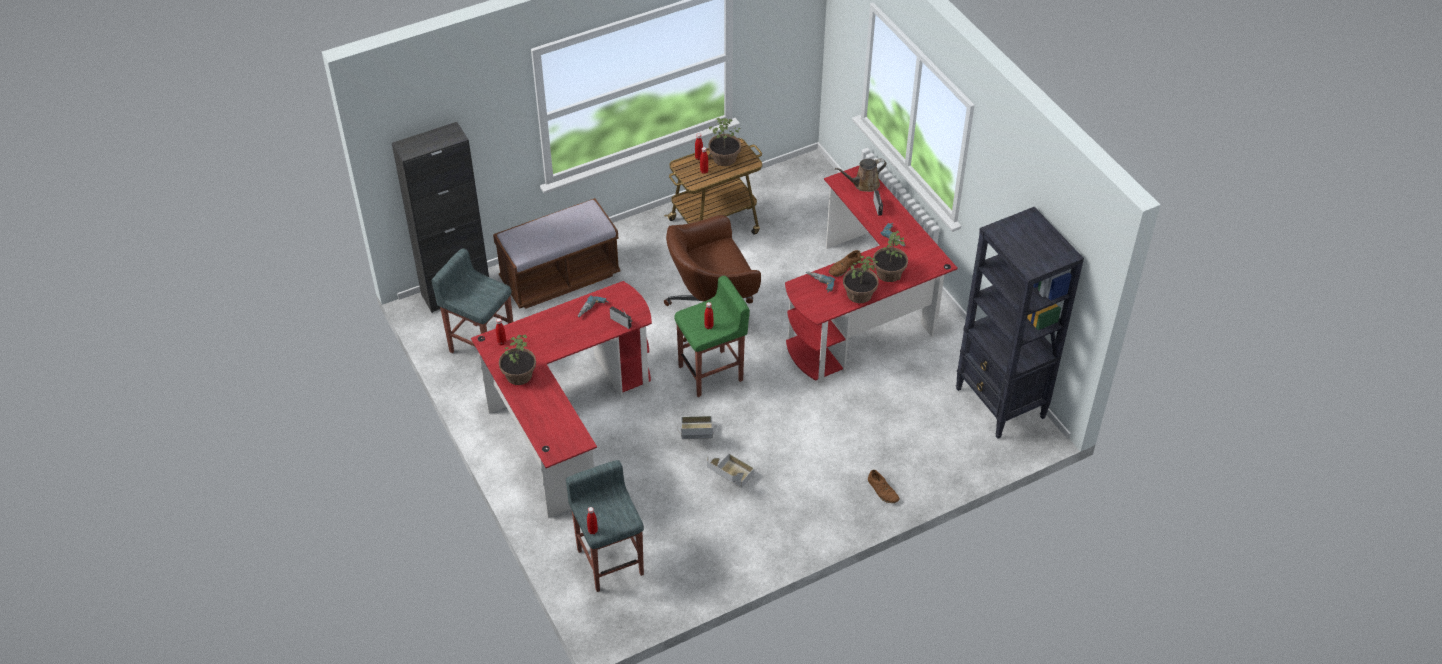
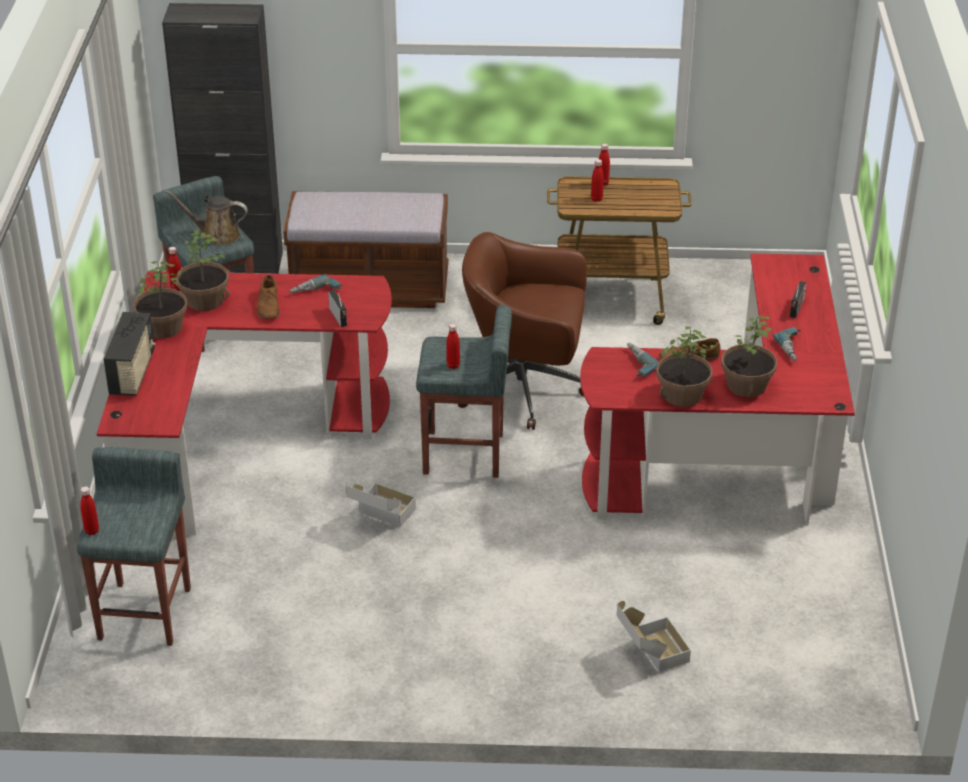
camera: 30 degrees right, 10 degrees down
(530, 415) = (133, 373): none -> radio
(712, 373) = (465, 454): green stool -> grey stool
(724, 158) = (636, 194): potted plant -> potted plant (204, 300)
(729, 479) = (380, 582): cardboard box -> cardboard box (650, 654)
(864, 184) = (800, 277): brown watering can -> brown watering can (217, 235)
(882, 490) = (577, 682): brown shoe -> brown shoe (269, 306)
(1000, 404) = (843, 644): black bookcase -> none

